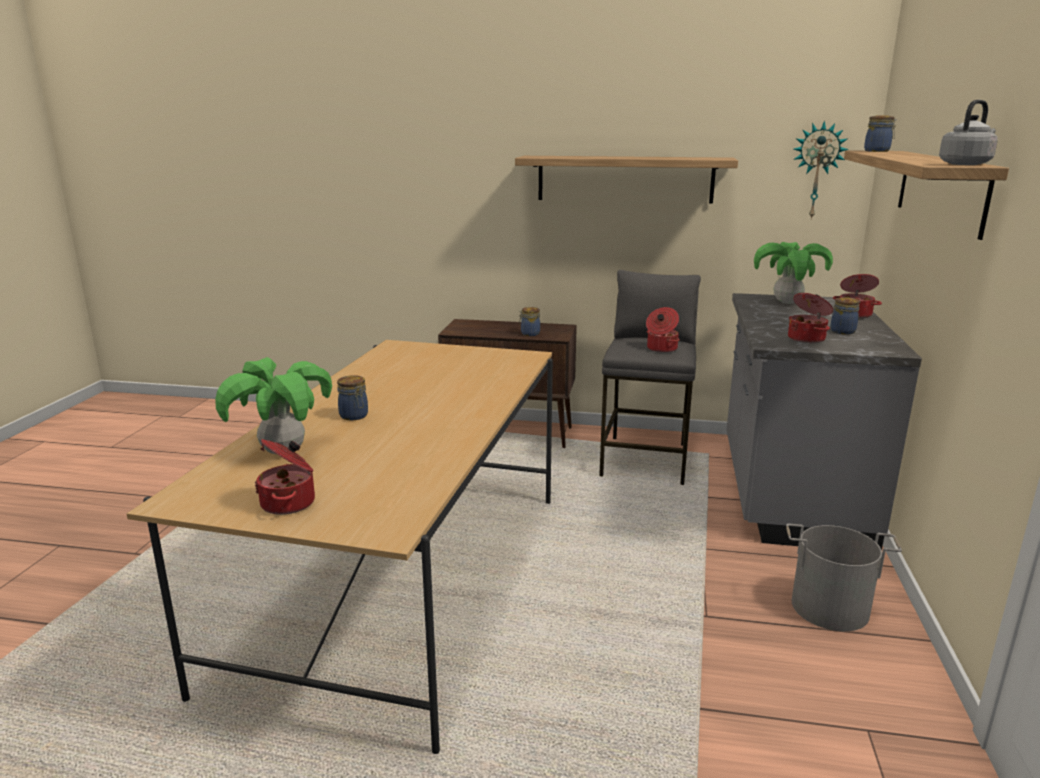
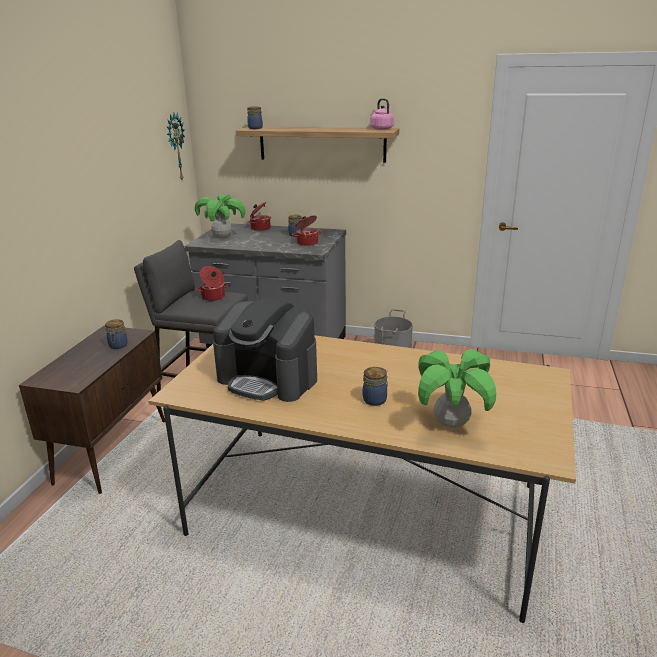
camera: 85 degrees left, 5 degrees up
(290, 503) = (531, 410): cooking pot -> none
(415, 372) = (268, 379): none -> coffee machine
(625, 179) = (96, 182): shelf -> none
(966, 164) = (381, 129): grey kettle -> pink kettle

